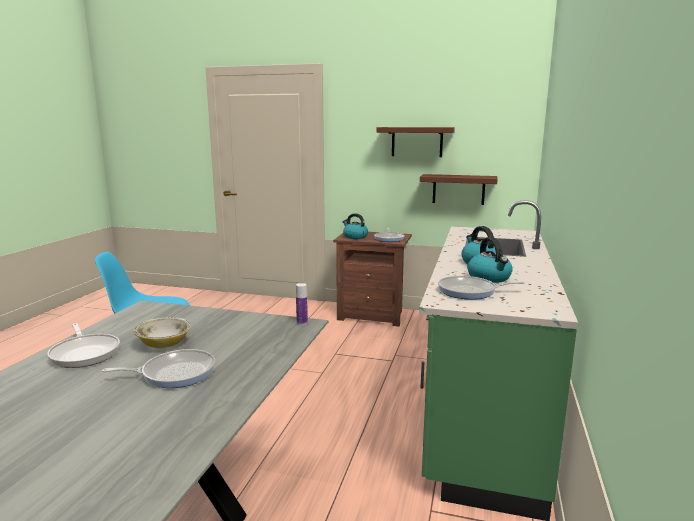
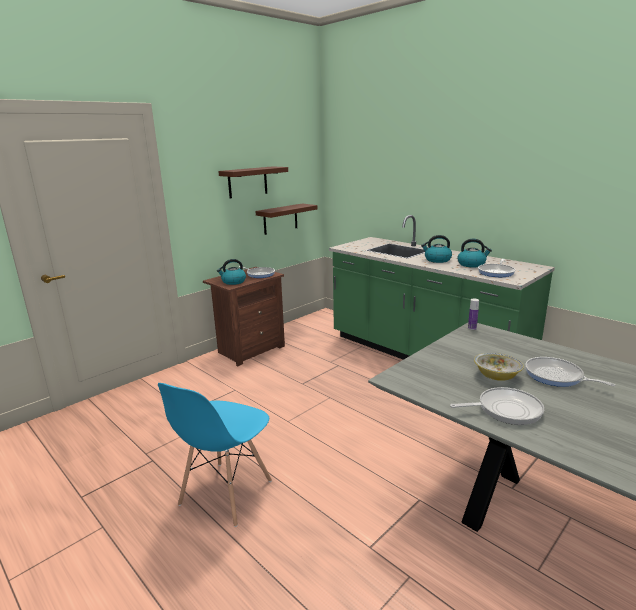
camera: 60 degrees left, 5 degrees up
(174, 373) = (556, 376): frying pan -> frying pan turned 60 degrees counterclockwise

